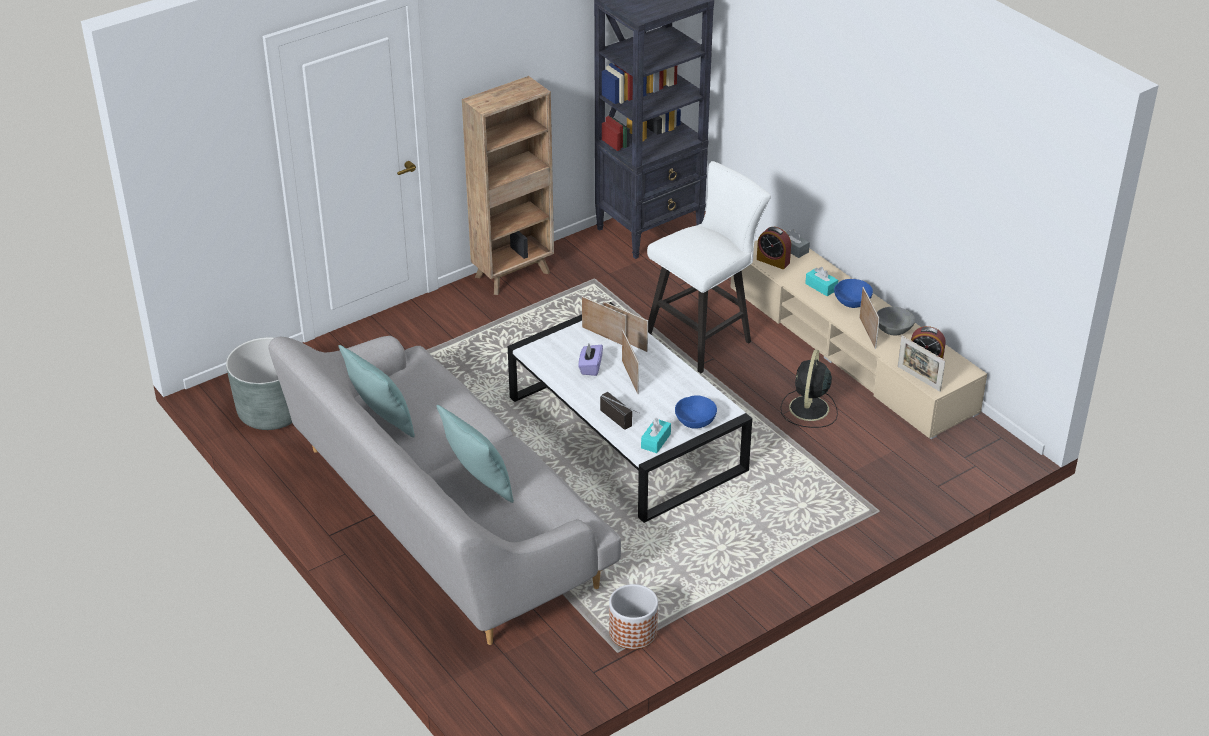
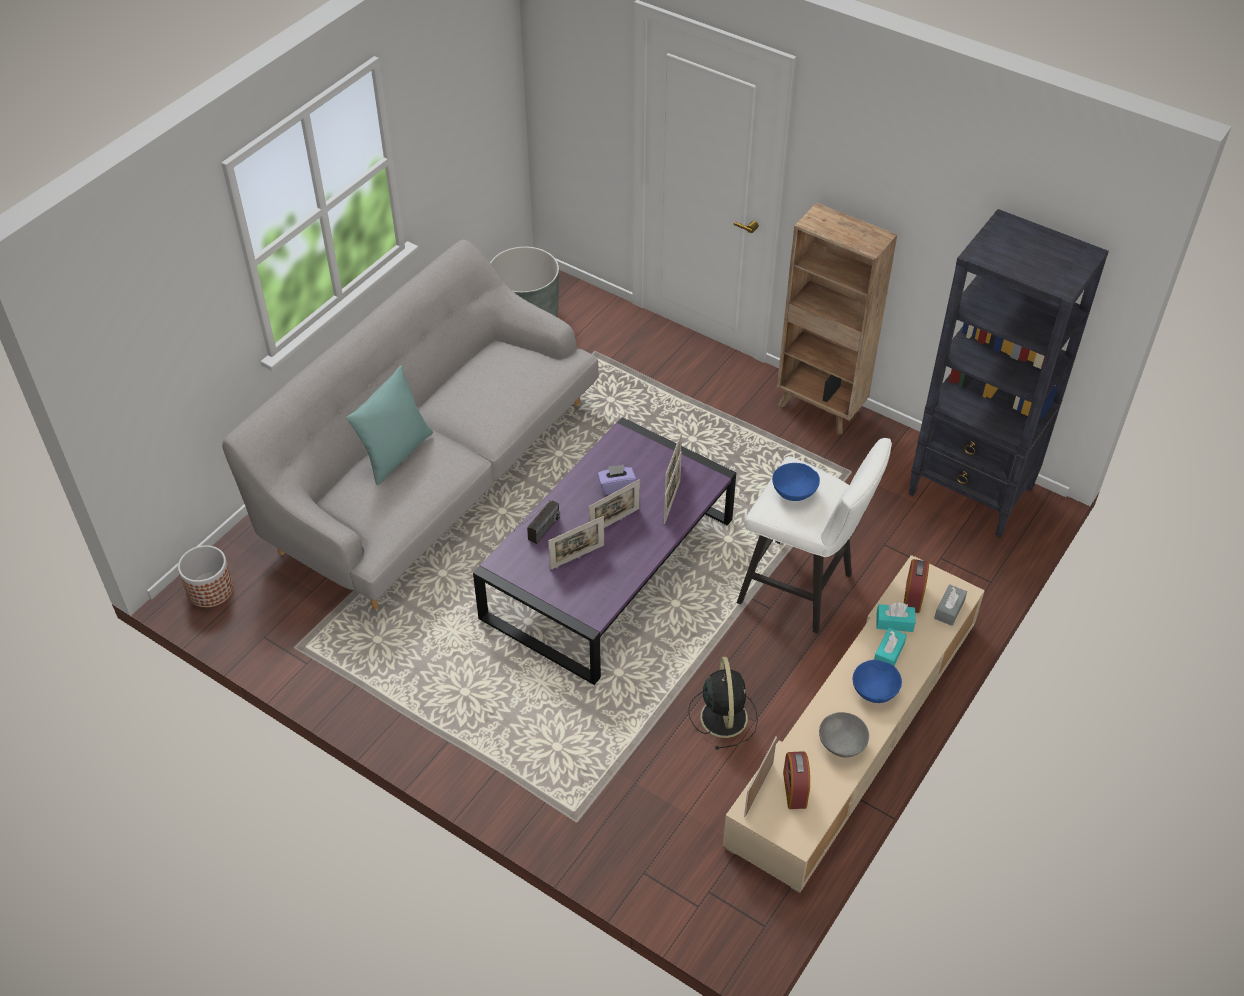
camera: 70 degrees right, 10 degrees up
(381, 421) = (461, 364): turquoise pillow -> none
(625, 433) = (608, 567): white coffee table -> purple coffee table
(632, 632) = (323, 652): planter -> planter (210, 589)
(655, 441) = (520, 569): turquoise tissue box -> turquoise tissue box (894, 622)
(695, 422) = (564, 593): blue bowl -> blue bowl (794, 492)
(808, 409) = (723, 715): black fan -> black fan turned 90 degrees clockwise
(867, 333) = (822, 719): picture frame -> picture frame (577, 557)

